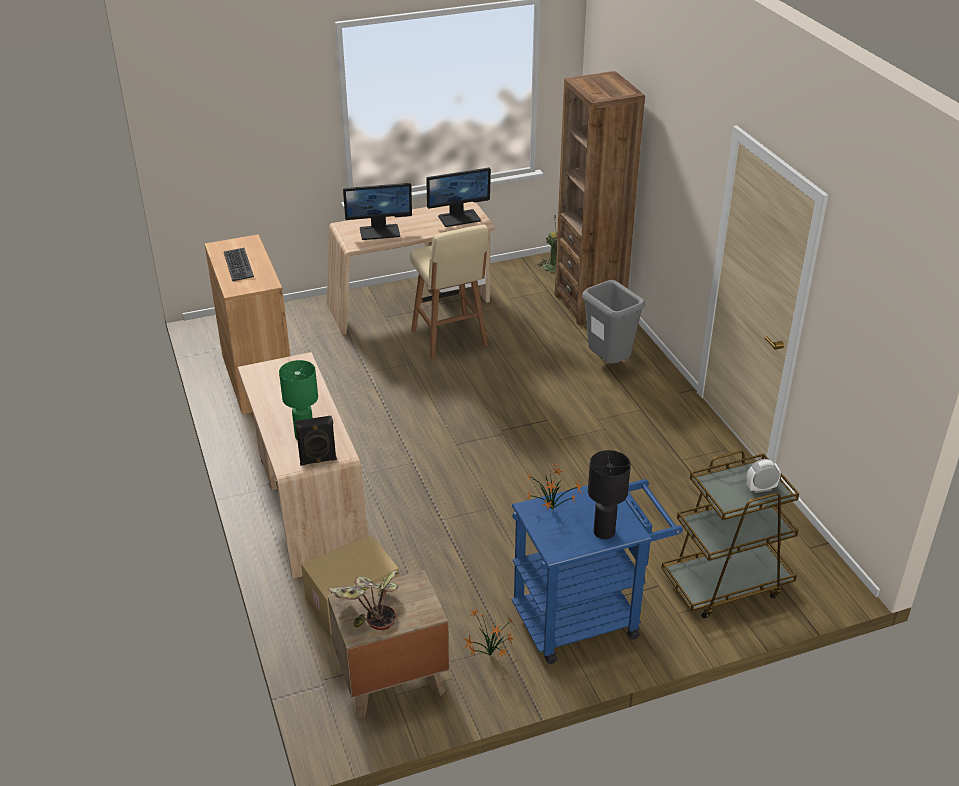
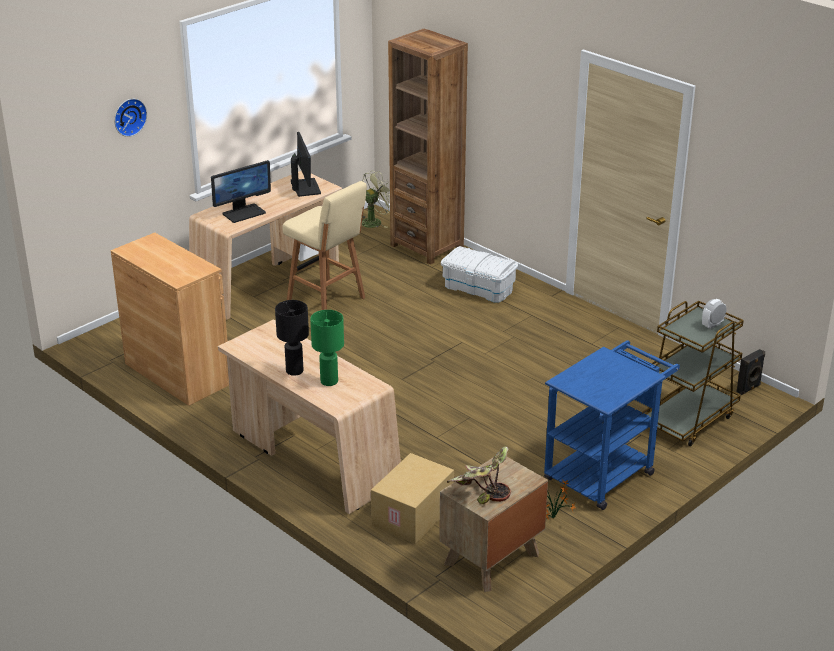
camera: 25 degrees left, 5 degrees down
(238, 265) = (161, 260): keyboard -> none
(269, 112) = (128, 116): none -> wall clock
(318, 461) = (358, 396): black speaker -> black speaker (749, 389)
(459, 218) = (305, 187): monitor -> monitor turned 60 degrees counterclockwise
(553, 510) = (580, 377): potted plant -> none
(603, 532) = (629, 381): black table lamp -> black table lamp (294, 371)
(608, 364) = (479, 288): grey trash can -> white storage box

